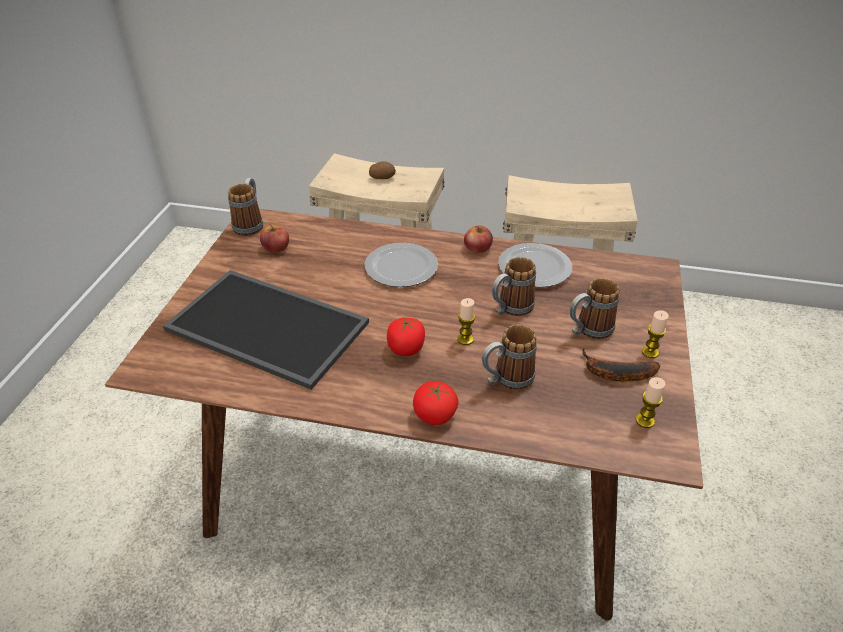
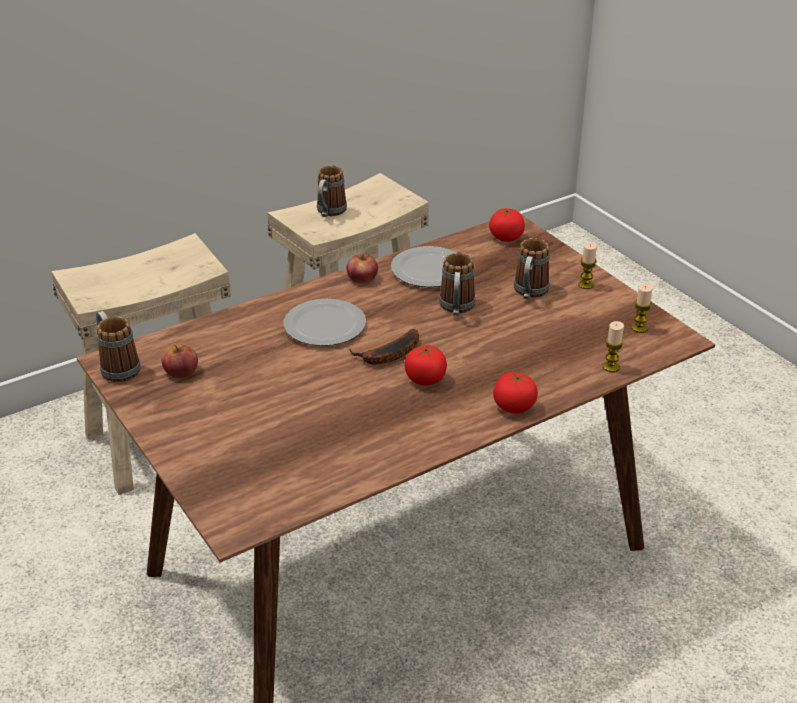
camera: 45 degrees left, 5 degrees down
(270, 325) = (289, 429): tray -> none
(382, 177) = (142, 271): potato -> none
(465, 339) = (457, 347): candle -> candle (611, 367)
(506, 379) = (525, 356): mug -> mug (329, 212)
(614, 373) = (584, 310): banana -> banana (388, 356)
(636, 275) = (506, 237): none -> tomato

